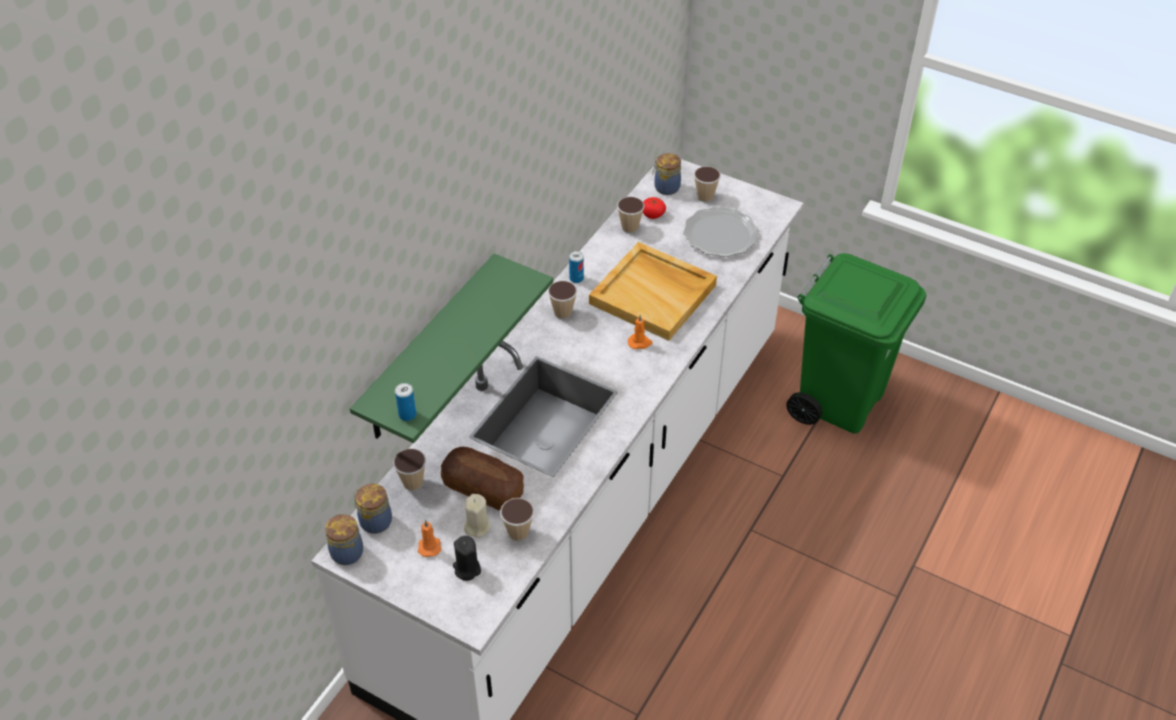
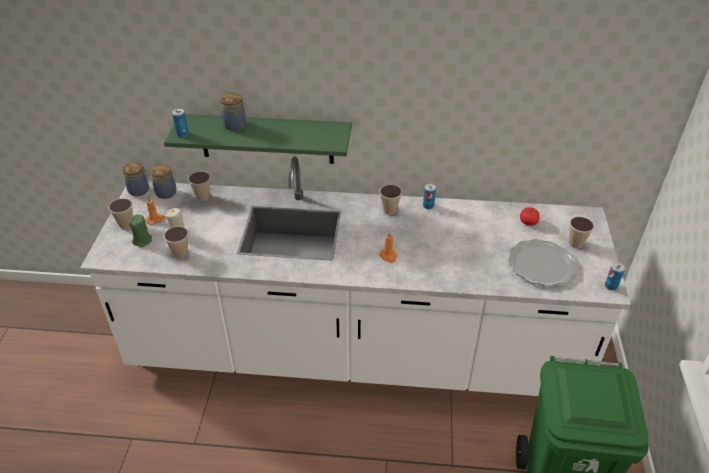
camera: 65 degrees right, 5 degrees down
(467, 569) = (142, 241): black candle -> green candle
(483, 488) = (211, 226): bread -> none
(630, 228) = (502, 215): cup -> cup (126, 224)
(654, 294) = (444, 248): beige tray -> none
(665, 187) = (564, 219): jar -> jar (235, 124)
(775, 203) = (611, 286): none -> can

